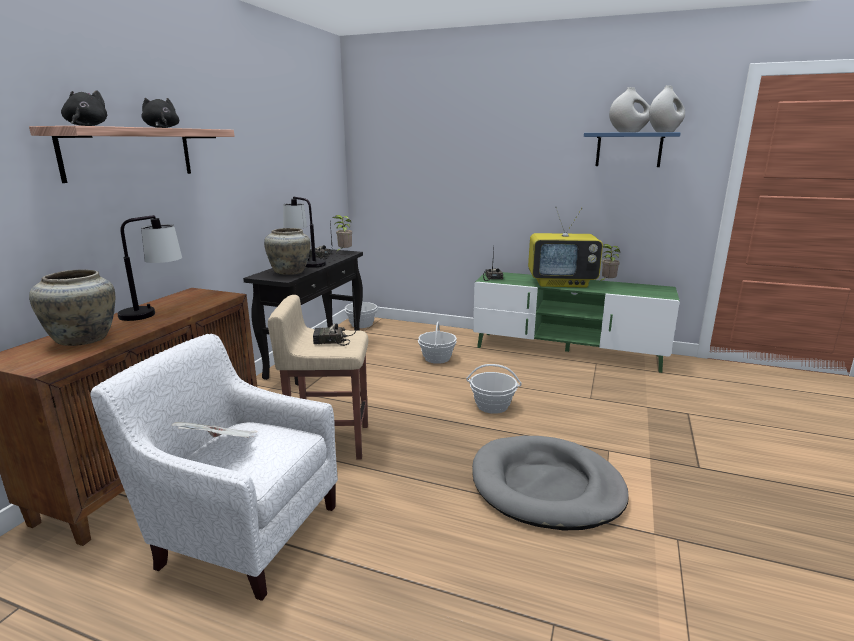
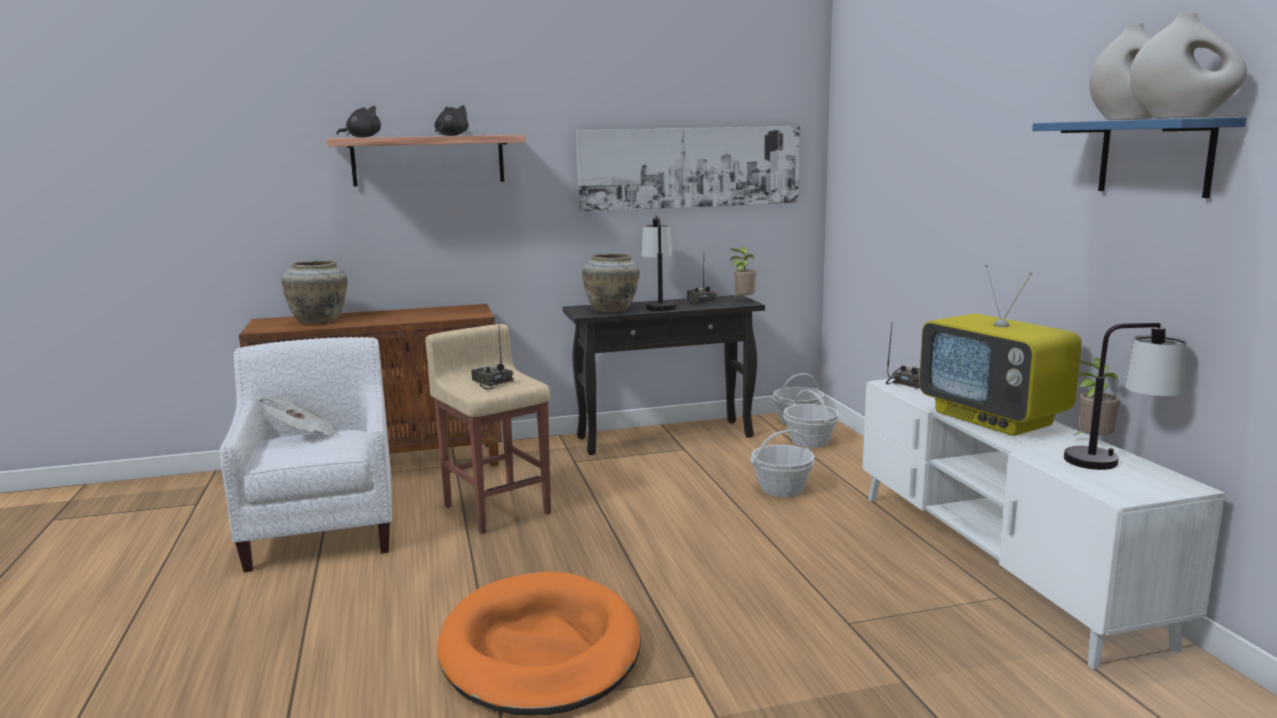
camera: 55 degrees right, 5 degrees down
(154, 312) = (402, 315): table lamp -> table lamp (1116, 463)
(293, 159) = (690, 167): none -> picture
(492, 406) = (702, 561): basket -> basket (810, 441)
(546, 486) = (540, 651): grey dog bed -> orange dog bed
(566, 351) = (997, 562): green tv stand -> white tv stand

